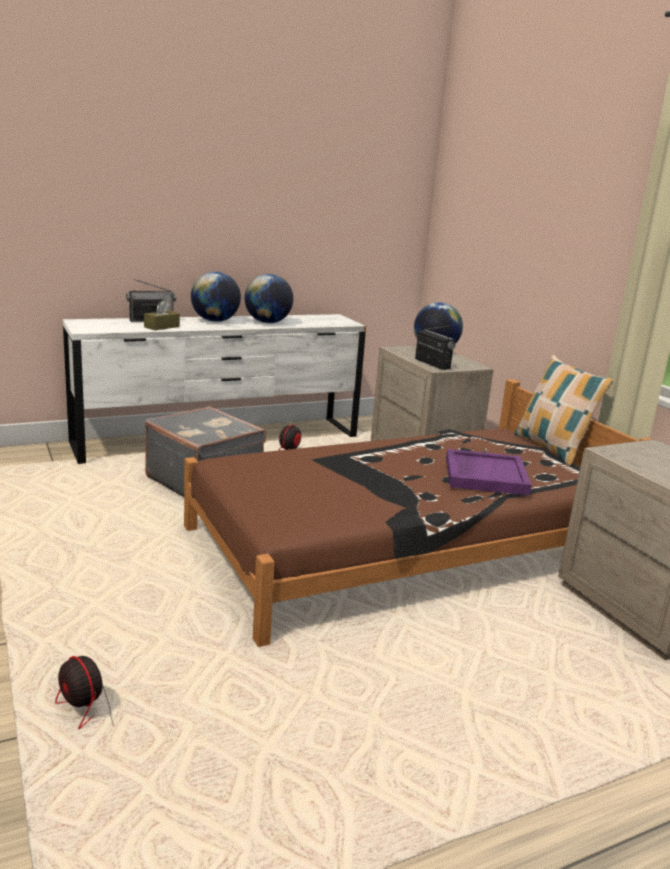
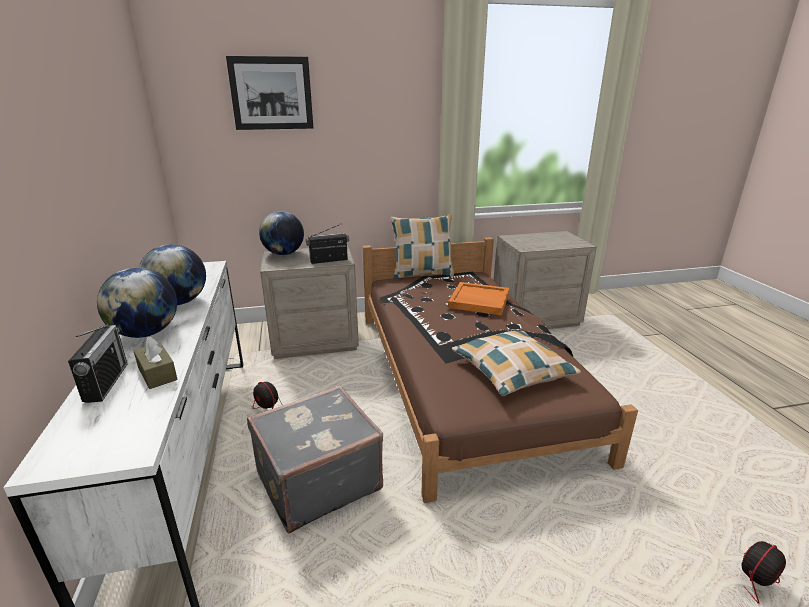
camera: 75 degrees left, 5 degrees up
(310, 489) = (512, 371): none -> pillow
(484, 475) = (478, 301): purple tray -> orange tray
(504, 180) = (271, 93): none -> picture

